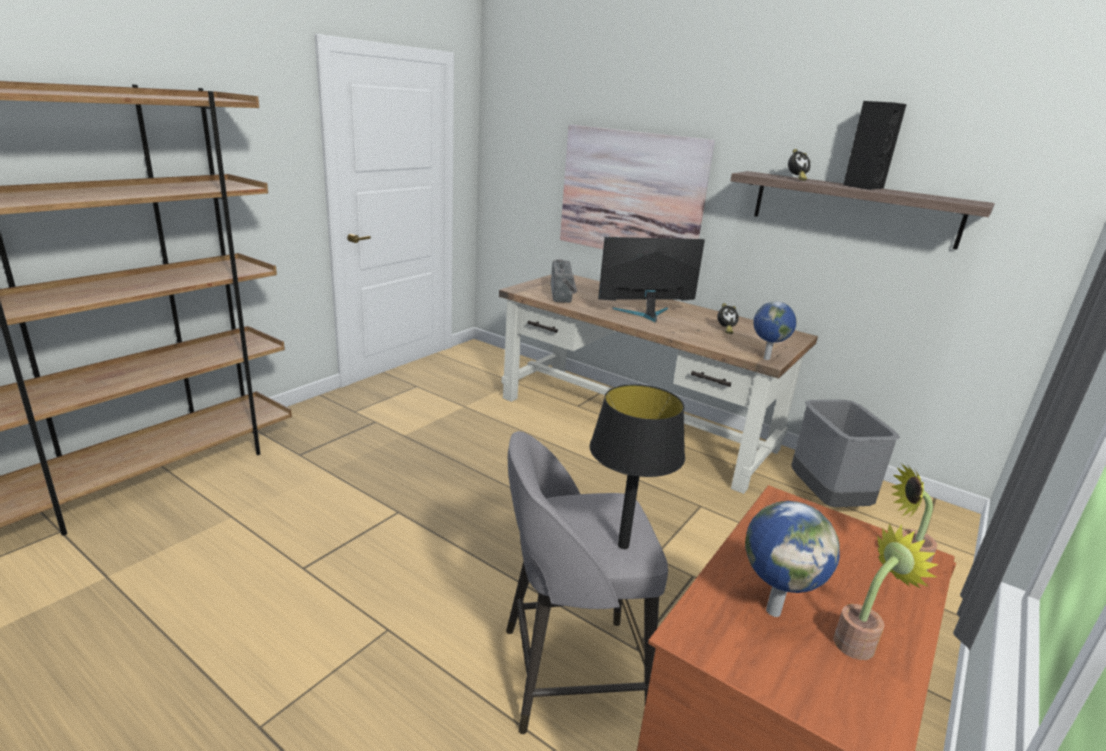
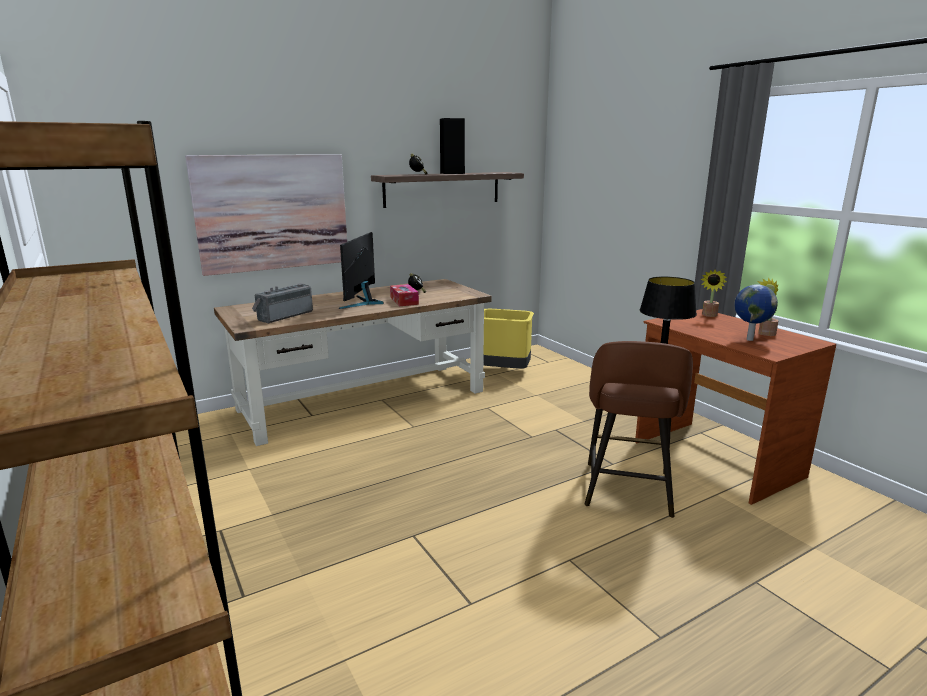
camera: 65 degrees left, 5 degrees down
(564, 294) = (284, 316): radio -> radio turned 75 degrees counterclockwise
(568, 672) = (627, 491): grey stool -> brown stool
(680, 329) = (404, 301): none -> tissue box
(765, 358) = (472, 294): globe -> none
(825, 499) = (503, 372): grey trash can -> yellow trash can

